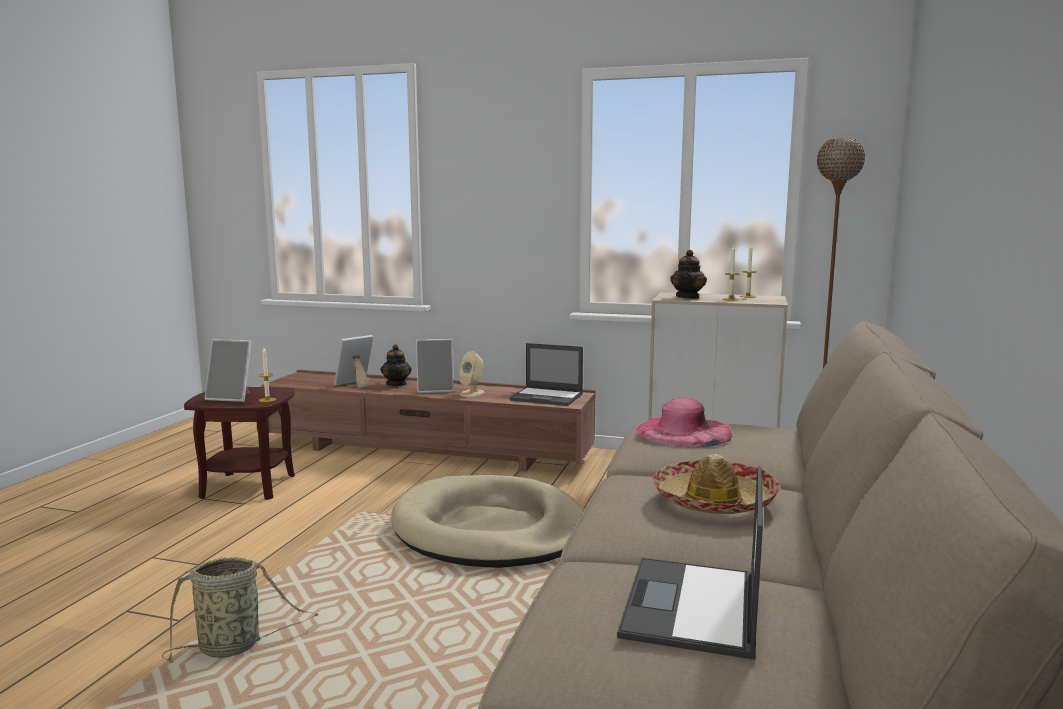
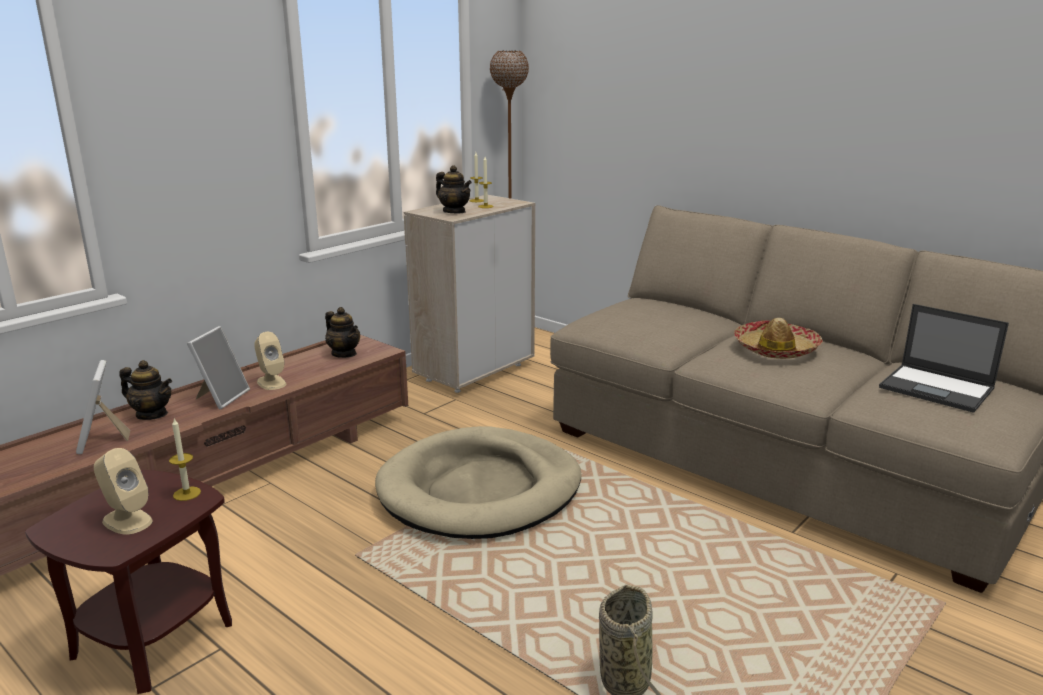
camera: 65 degrees left, 10 degrees up
(232, 397) = (127, 521): picture frame -> beige speaker
(547, 397) = (344, 354): laptop -> teapot
(683, 432) = (631, 323): pink hat -> none

